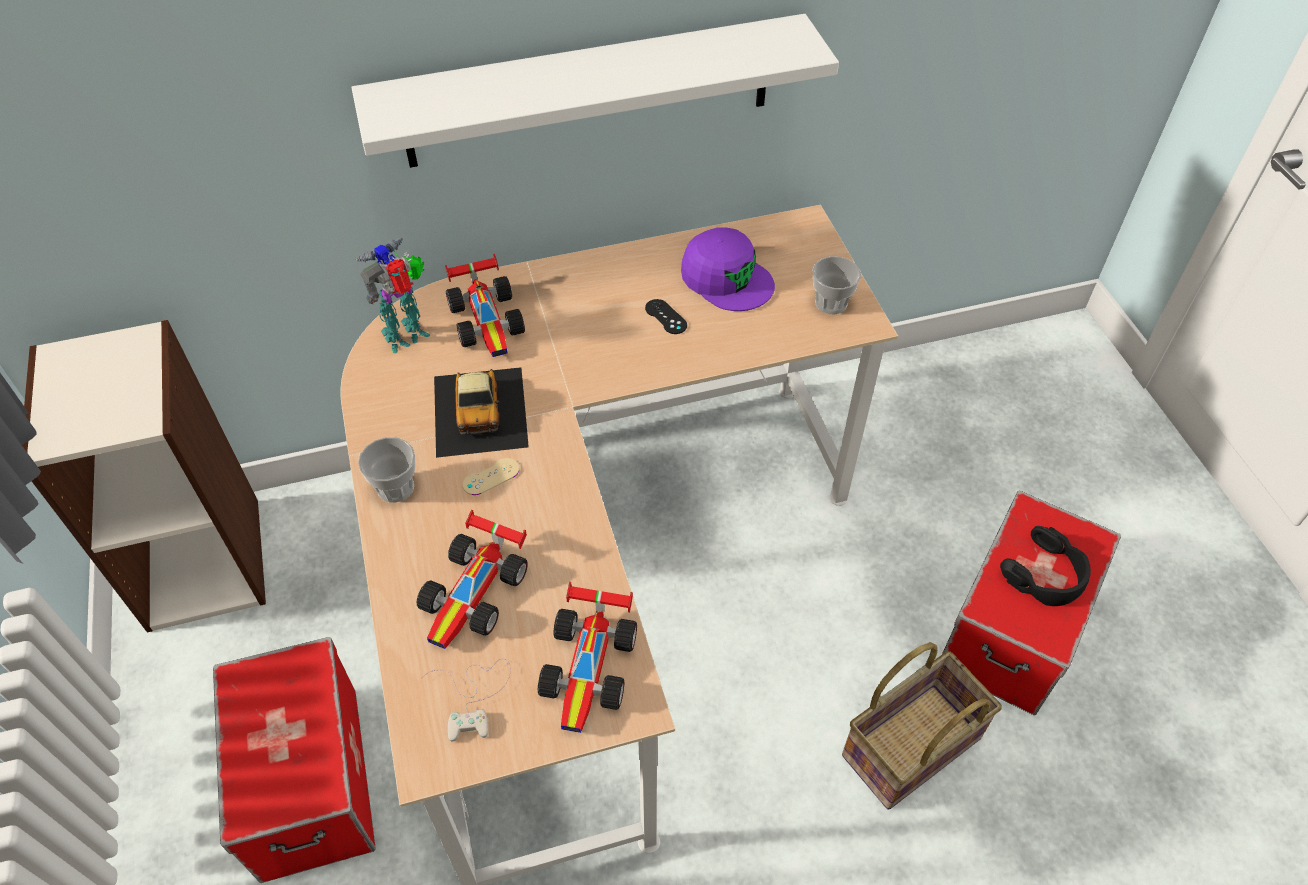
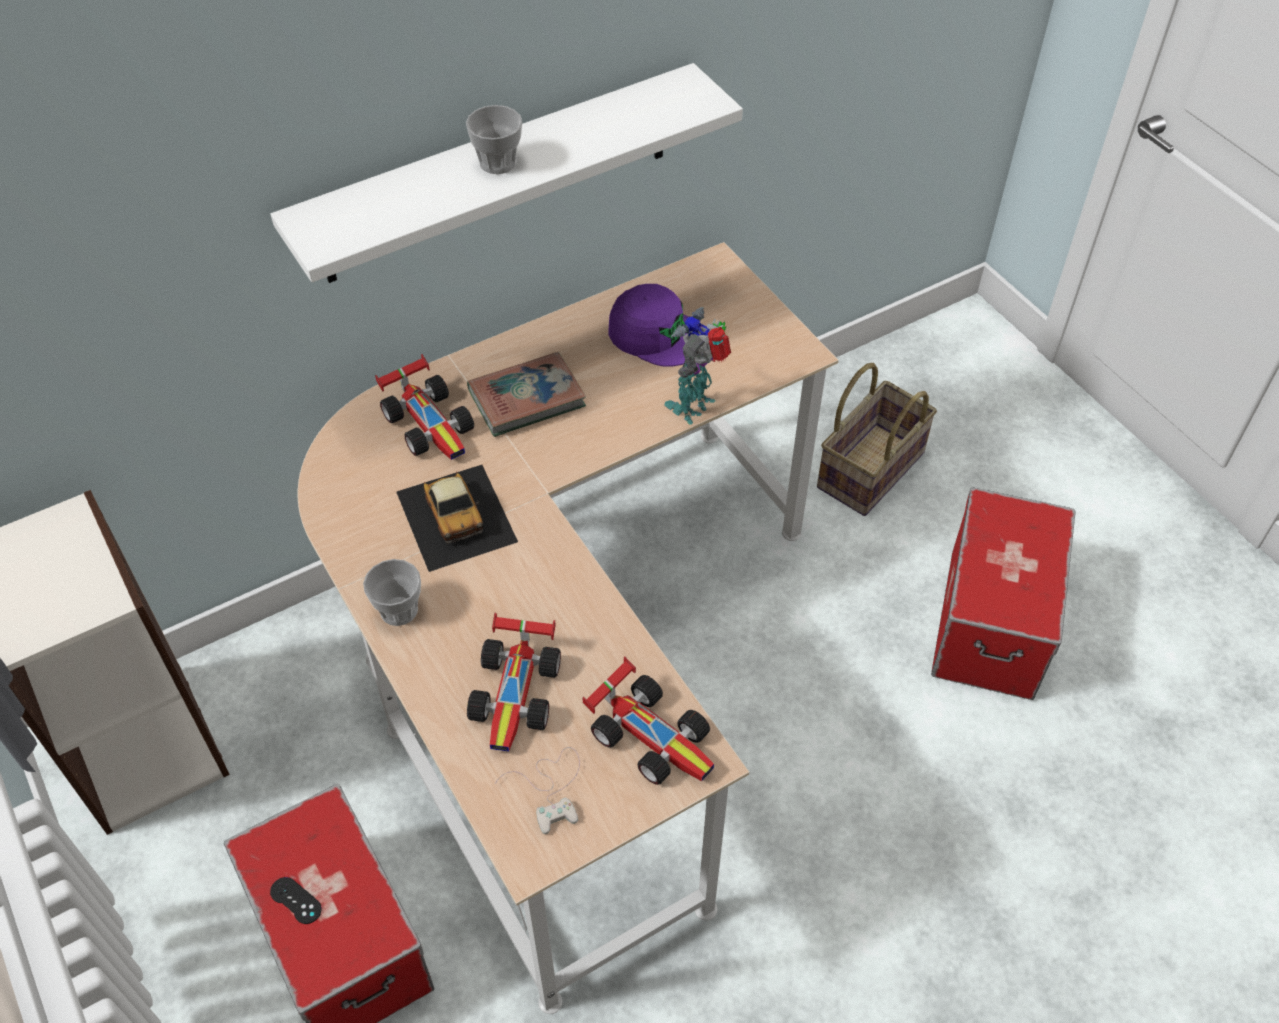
camera: 15 degrees left, 0 degrees up
(408, 336) = (354, 456): toy robot -> toy robot (695, 406)
(491, 477) = (491, 579): beige game controller -> none
(584, 315) = (527, 399): none -> book
(591, 666) = (653, 735): toy car -> toy car turned 45 degrees counterclockwise
(666, 317) = (609, 385): black game controller -> black game controller (296, 900)
(831, 303) = (765, 340): cup -> cup (498, 162)
(910, 744) = (926, 755): basket -> basket (869, 469)
(1045, 575) = (1017, 562): black headphones -> none

